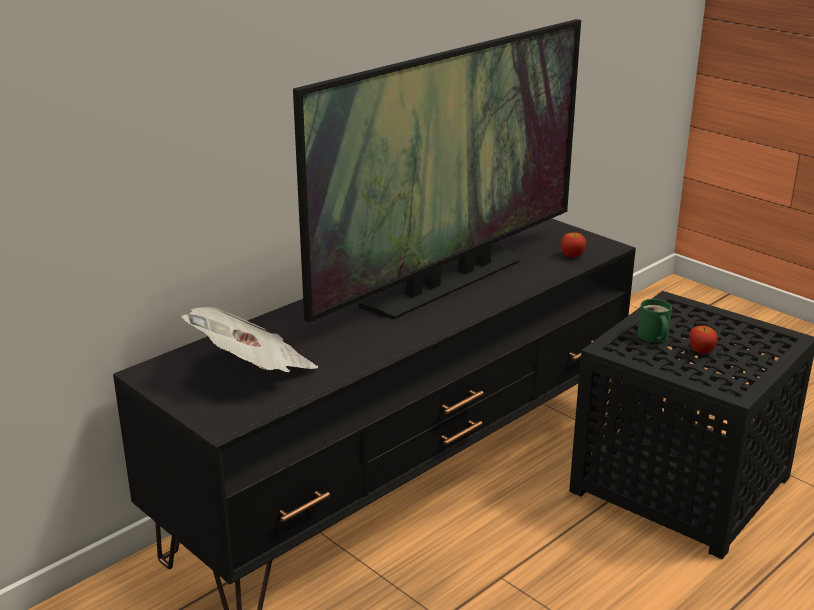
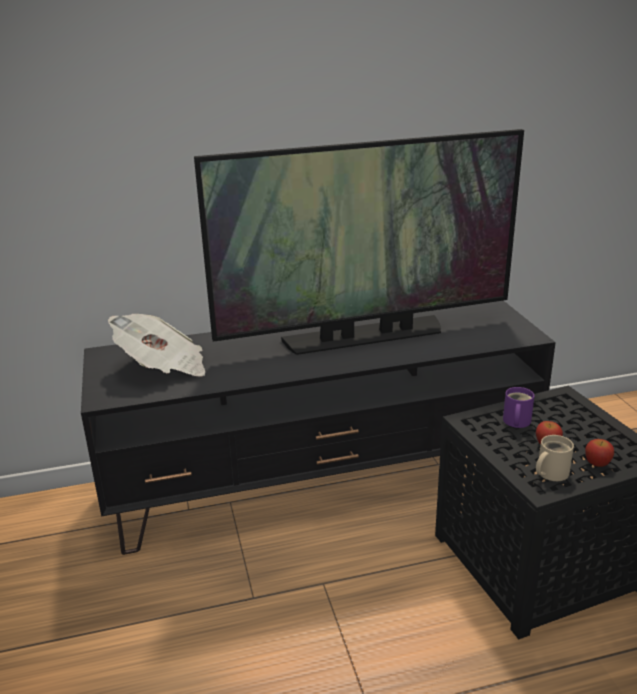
camera: 30 degrees right, 0 degrees up
(572, 255) = (491, 337): apple -> apple (597, 463)
(653, 337) = (515, 422): green mug -> purple mug
(728, 375) = (550, 472): none -> beige mug

